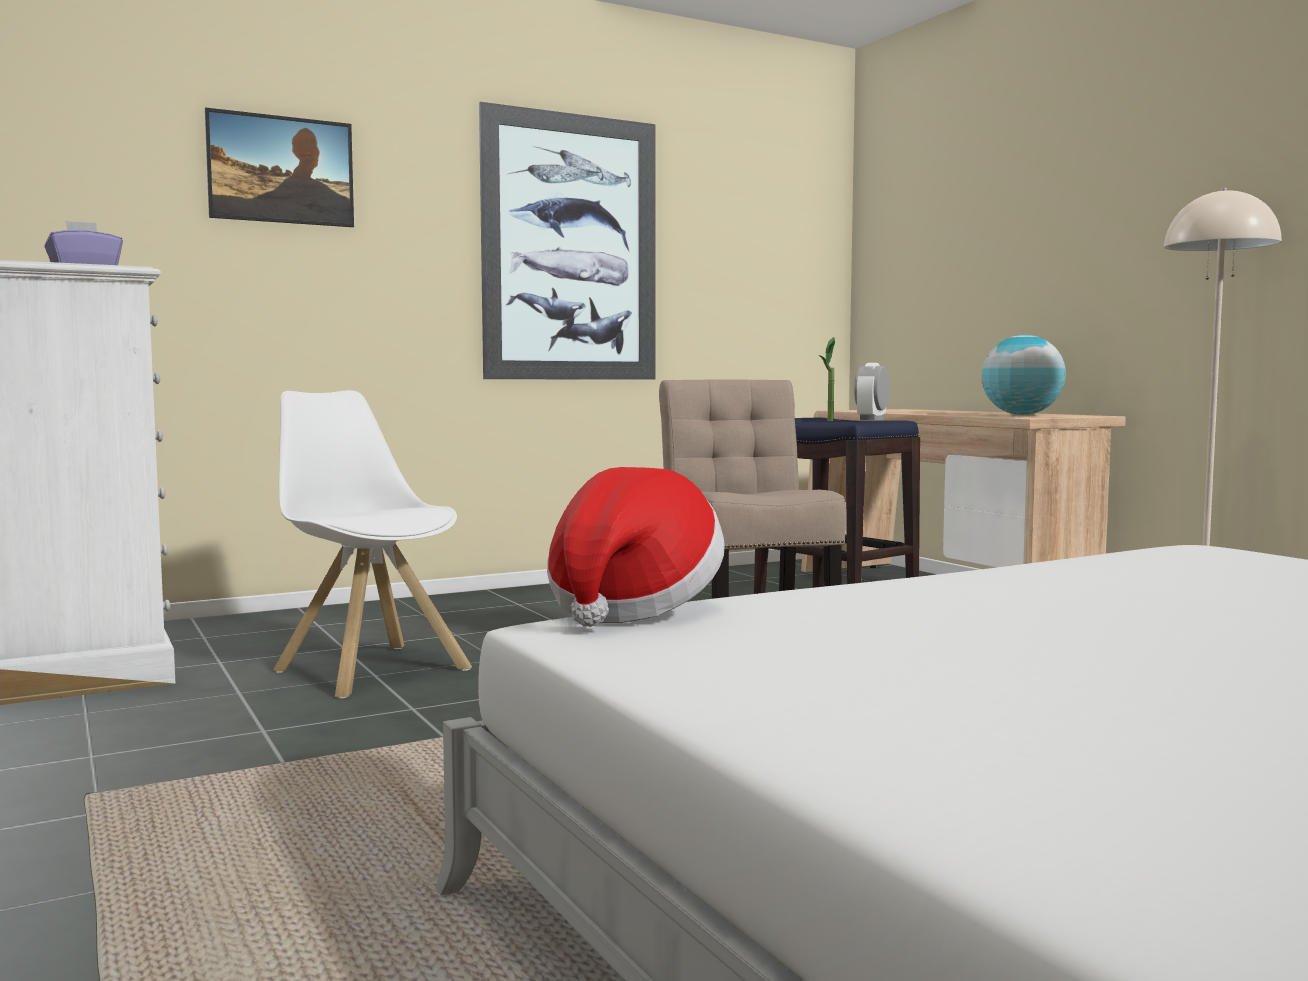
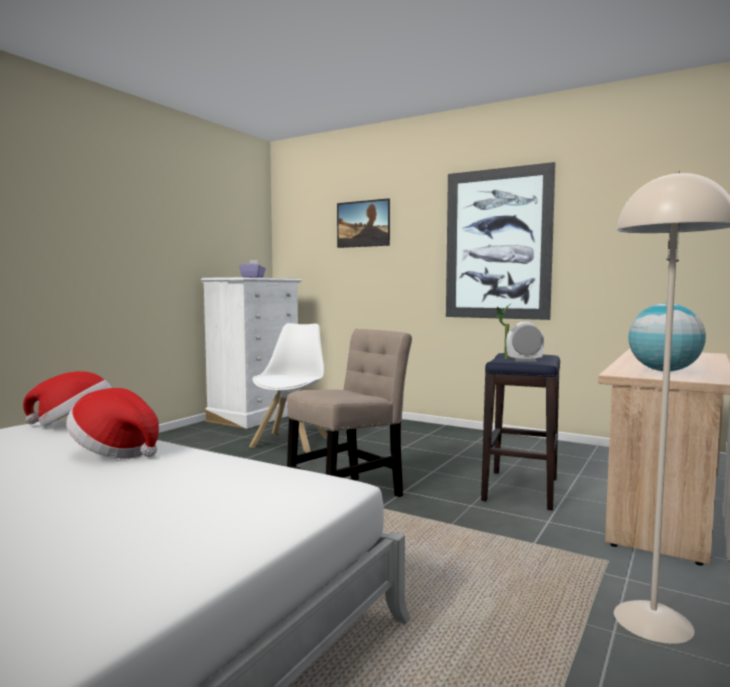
camera: 60 degrees right, 0 degrees up
(946, 594) = (116, 451): none -> hat

